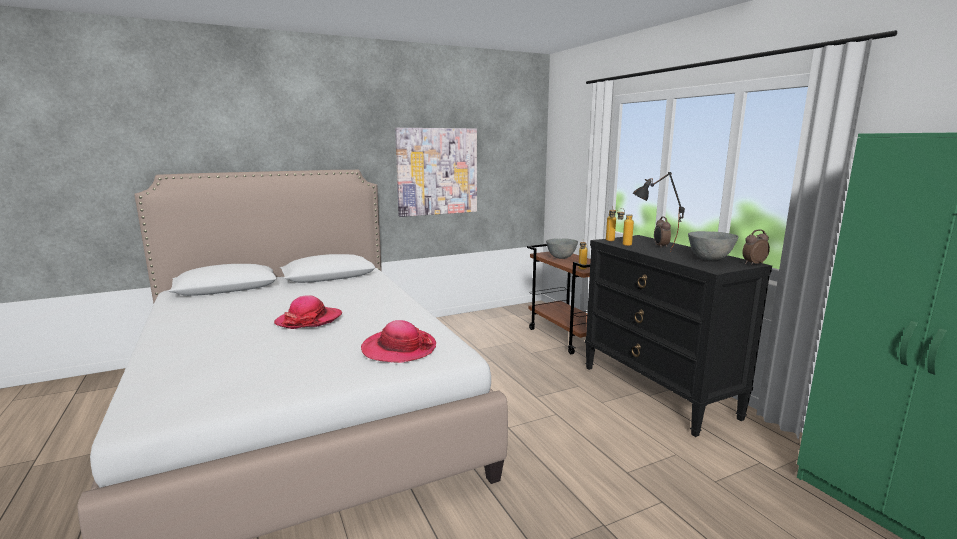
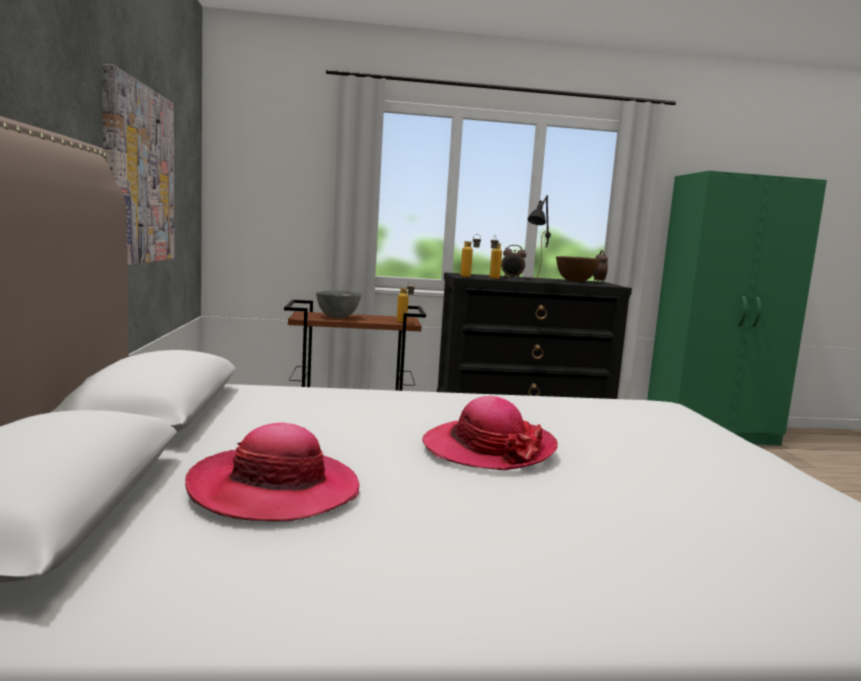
camera: 70 degrees left, 5 degrees down
(399, 348) = (649, 420): hat -> hat (274, 490)
(709, 259) = (575, 281): grey bowl -> brown bowl

